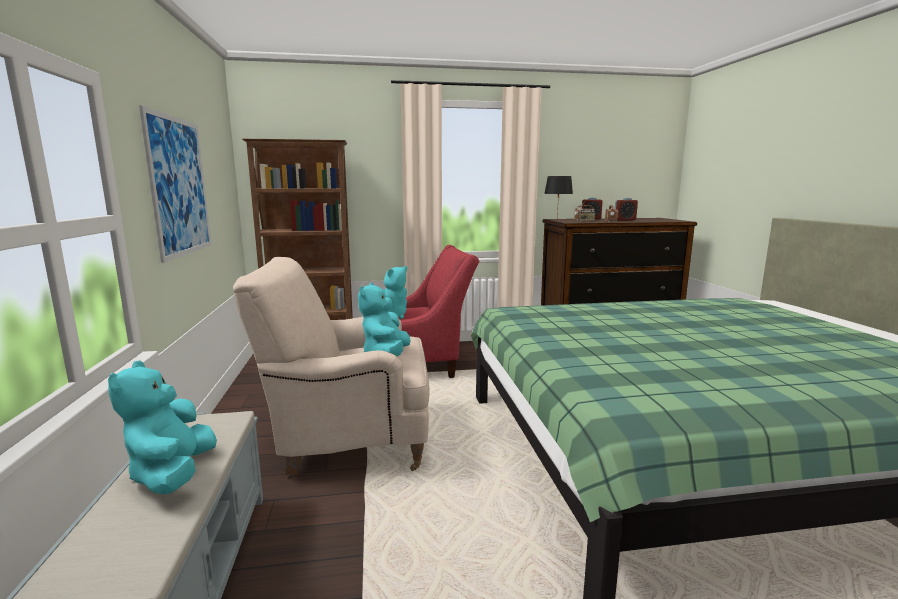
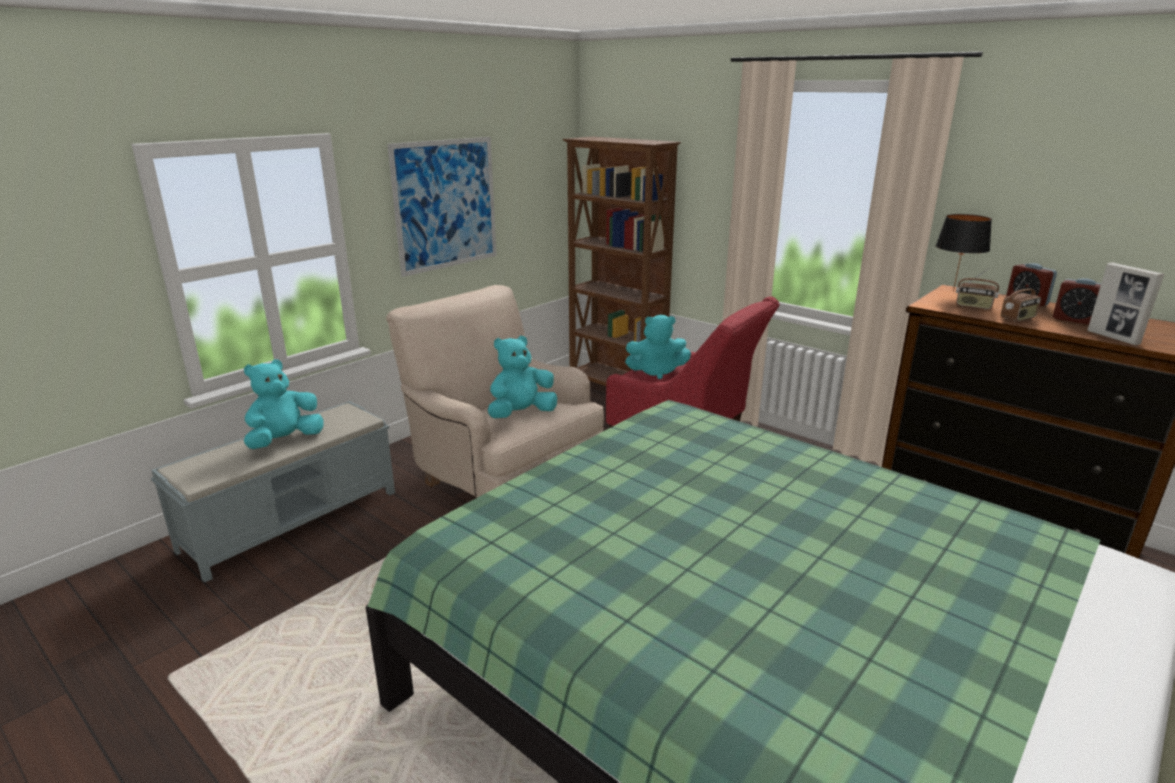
camera: 50 degrees right, 10 degrees up
(653, 221) = (1113, 338): none -> picture frame

